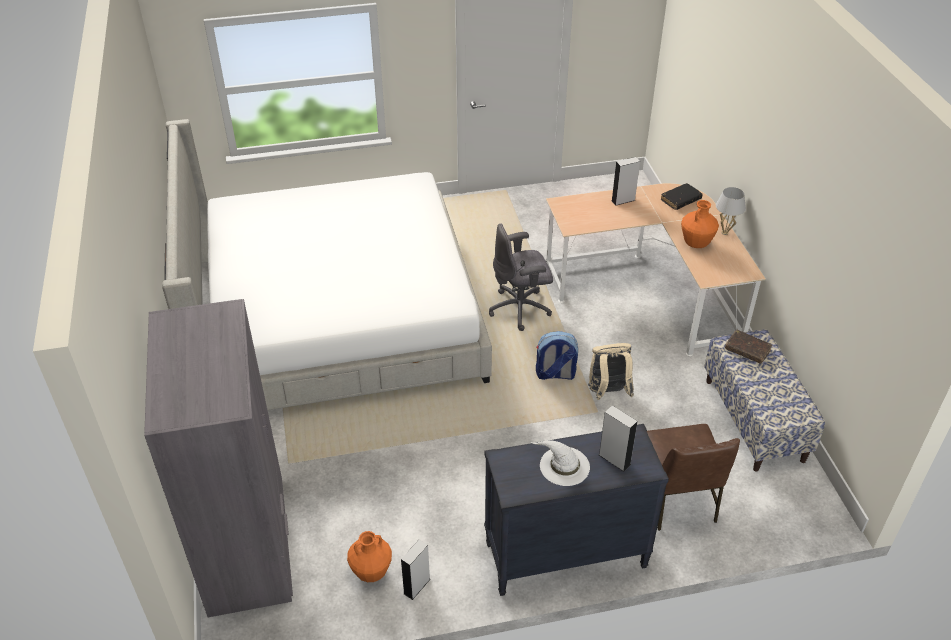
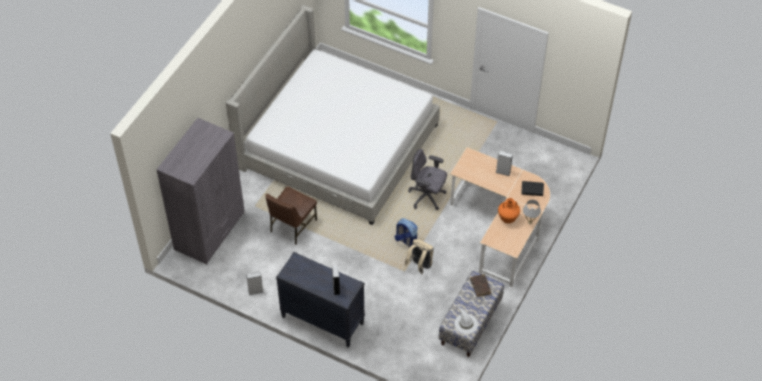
camera: 40 degrees right, 10 degrees up
(371, 572) = (244, 274): orange vase -> none
(563, 466) = (315, 277): white hat -> white hat (465, 323)
(676, 498) = (393, 331): brown chair -> brown chair (292, 226)

